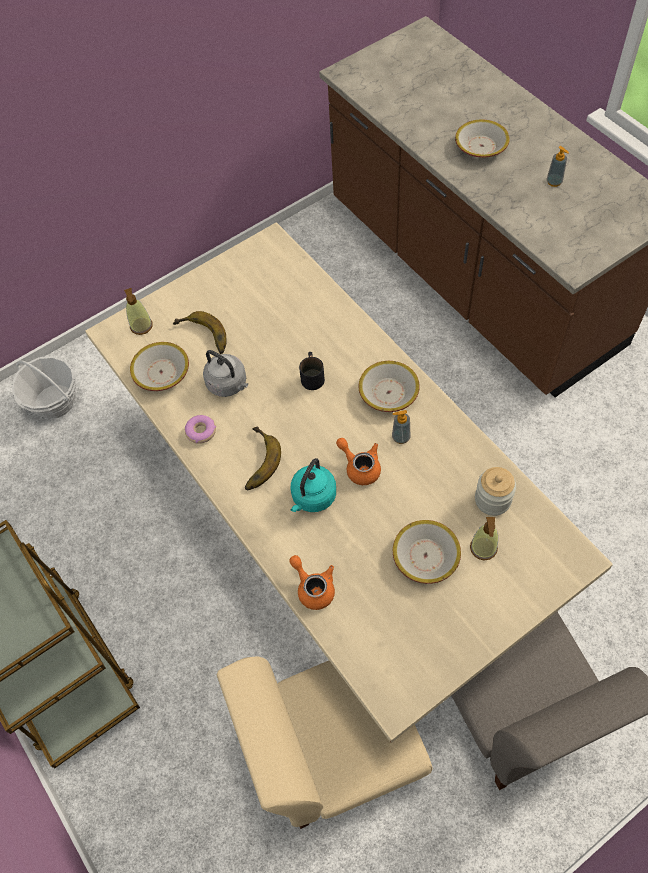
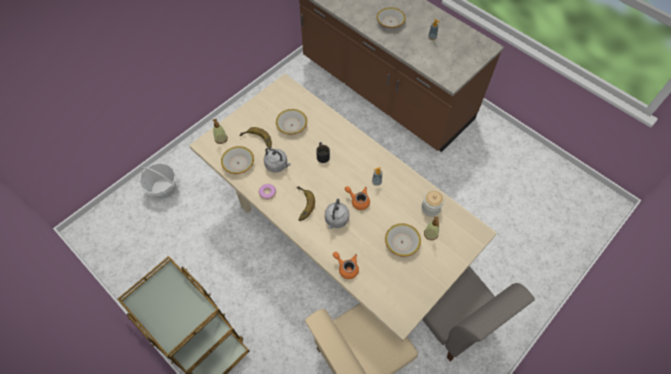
camera: 15 degrees left, 0 degrees up
(312, 498) = (336, 220): turquoise kettle -> grey kettle
(388, 392) = (365, 159): bowl -> bowl (291, 125)

